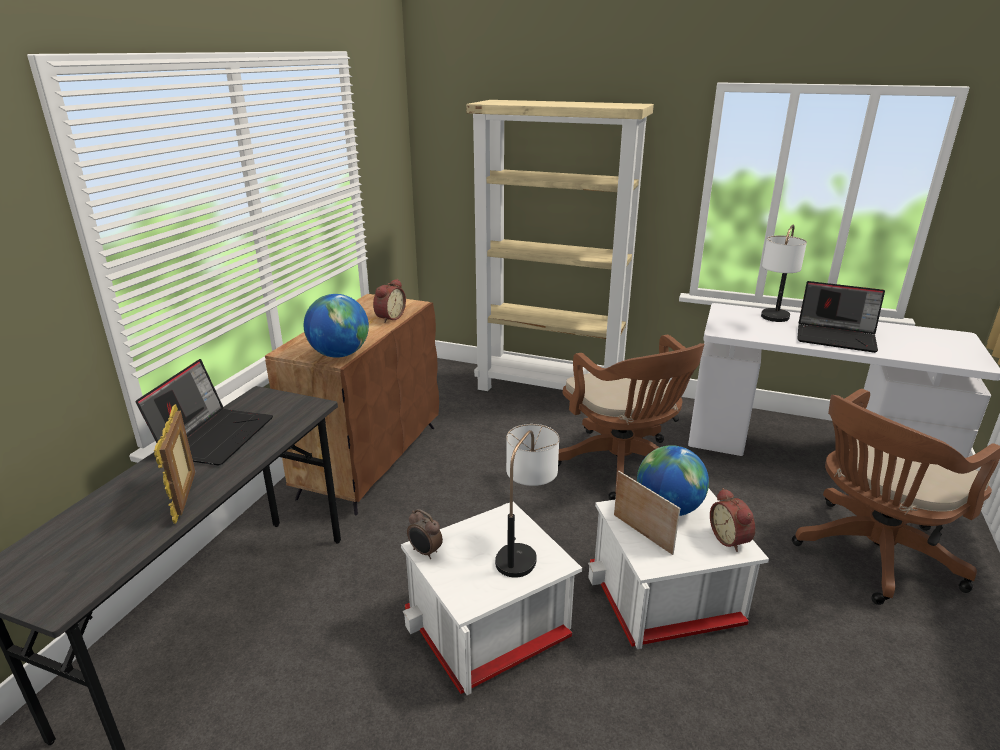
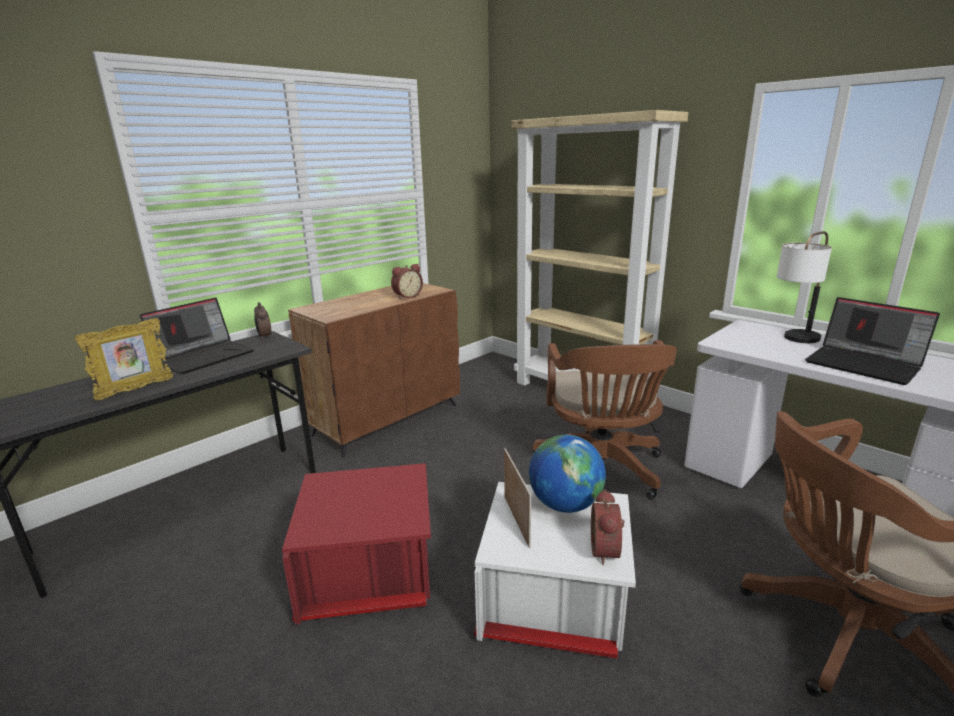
camera: 25 degrees right, 5 degrees down
(186, 497) = (135, 389): picture frame -> picture frame turned 150 degrees counterclockwise
(339, 354) = (337, 314): globe -> none
(425, 552) = (315, 485): alarm clock -> alarm clock (264, 337)
(490, 624) = (369, 572): white storage box -> red storage box
(524, 548) = (396, 503): table lamp -> none

